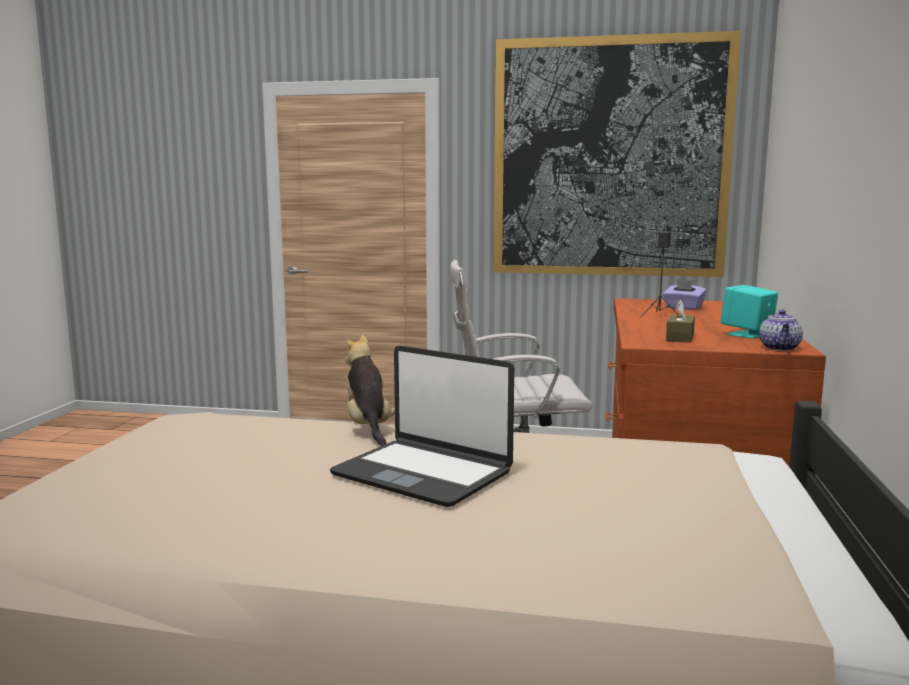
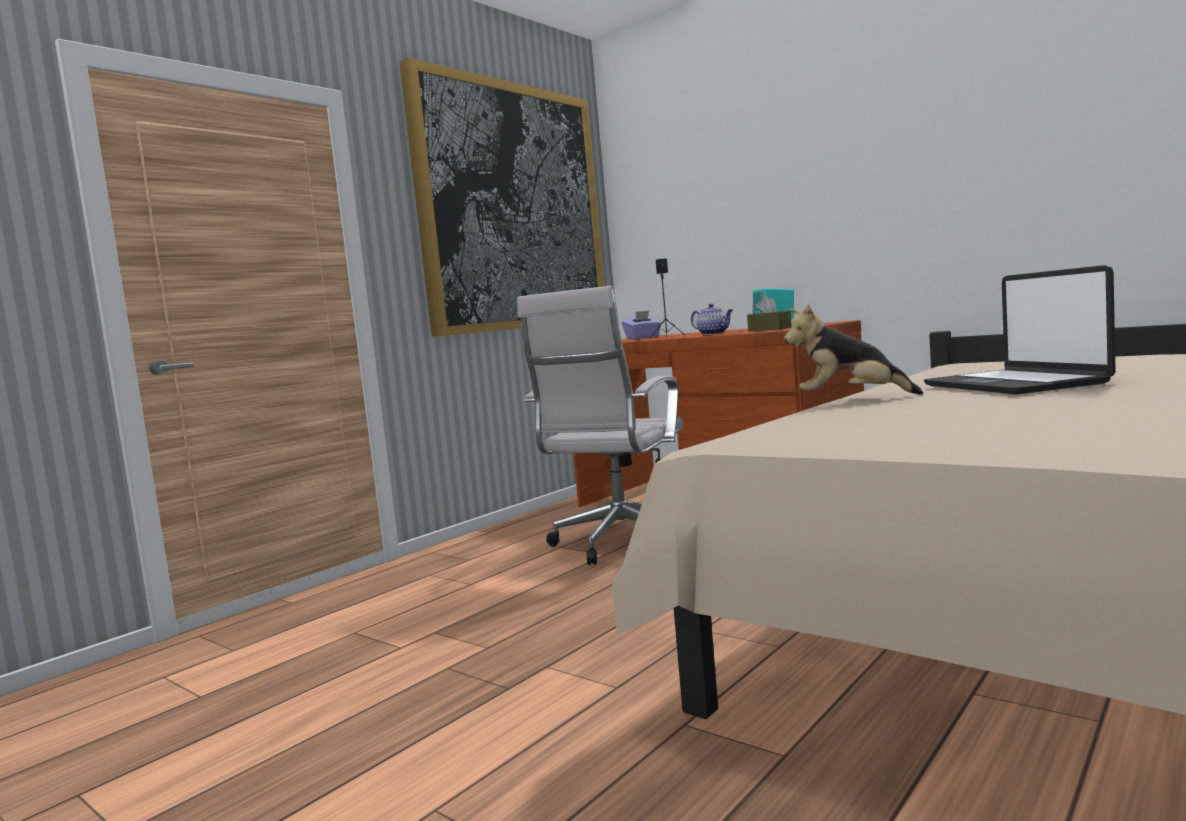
camera: 60 degrees left, 5 degrees down
(423, 473) = (1014, 384): laptop -> laptop turned 105 degrees clockwise
(780, 348) = (831, 322): teapot -> teapot (713, 334)

